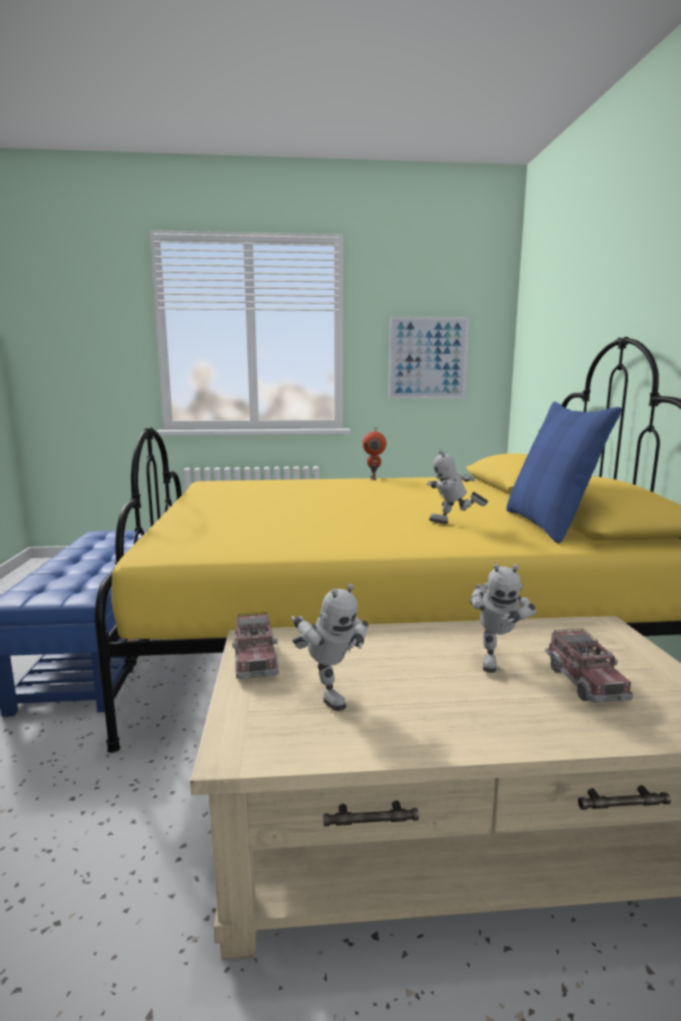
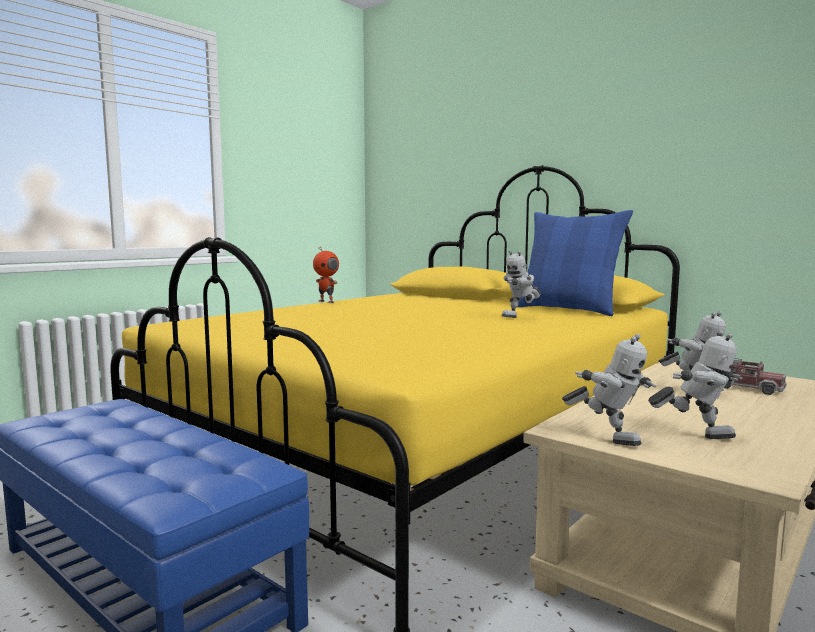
camera: 45 degrees left, 5 degrees down
(255, 660) = (608, 438): toy truck -> toy robot
(428, 358) = (301, 180): picture -> none

